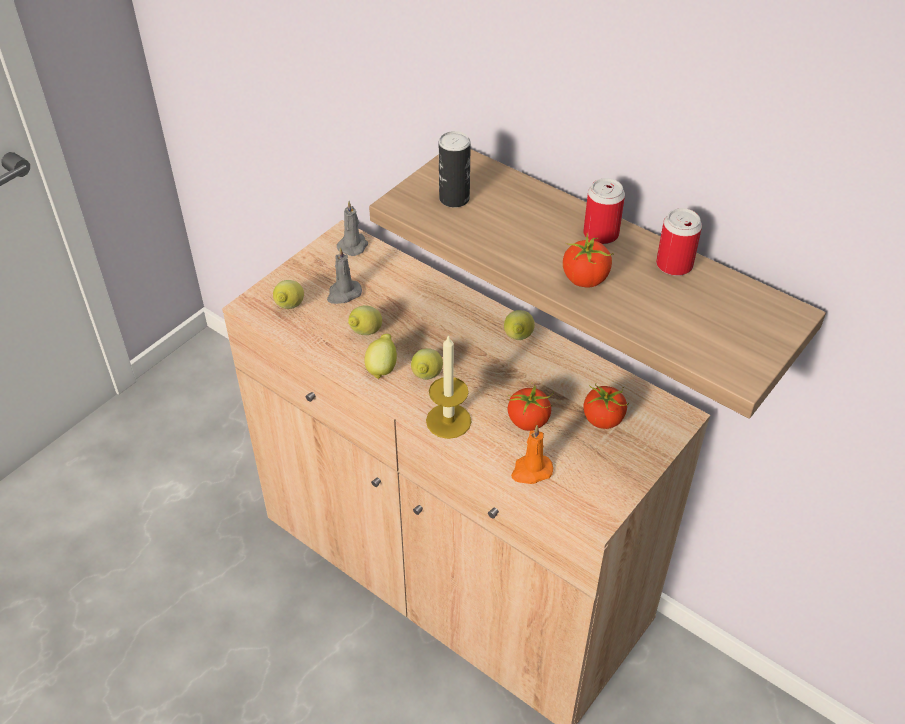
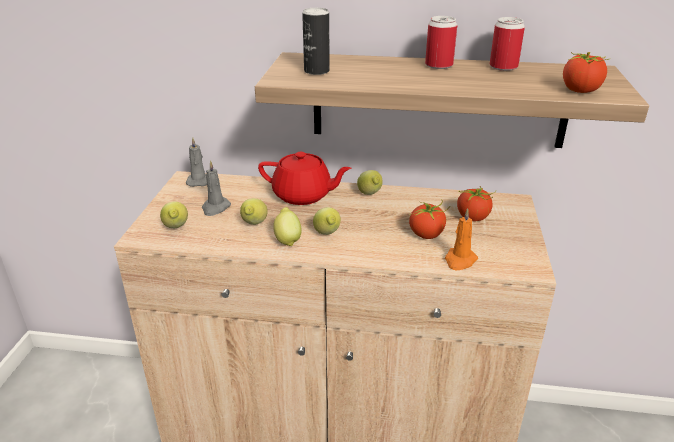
camera: 30 degrees left, 15 degrees down
(445, 311) = (303, 195): none -> red teapot
(448, 421) = (370, 253): candle -> none
(585, 280) = (460, 83): tomato -> tomato (581, 91)

